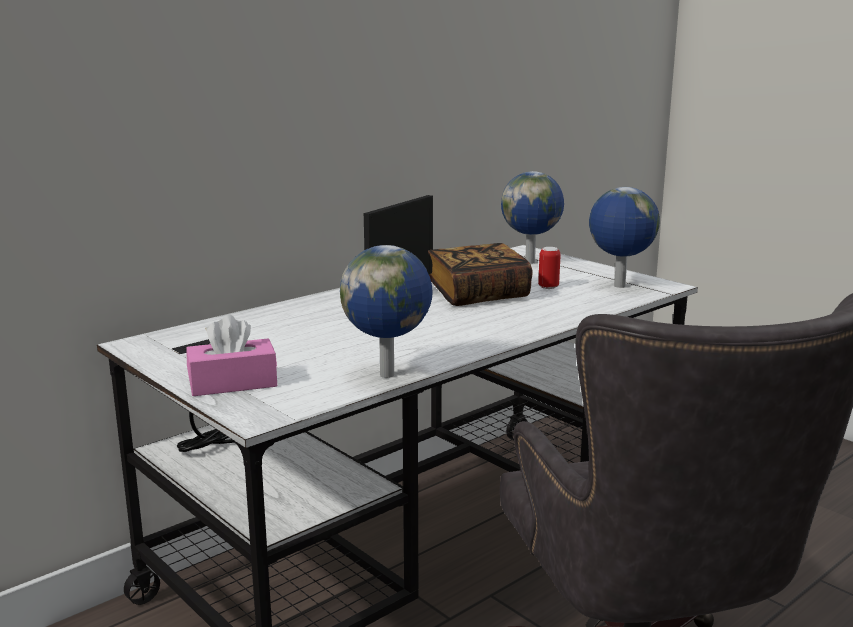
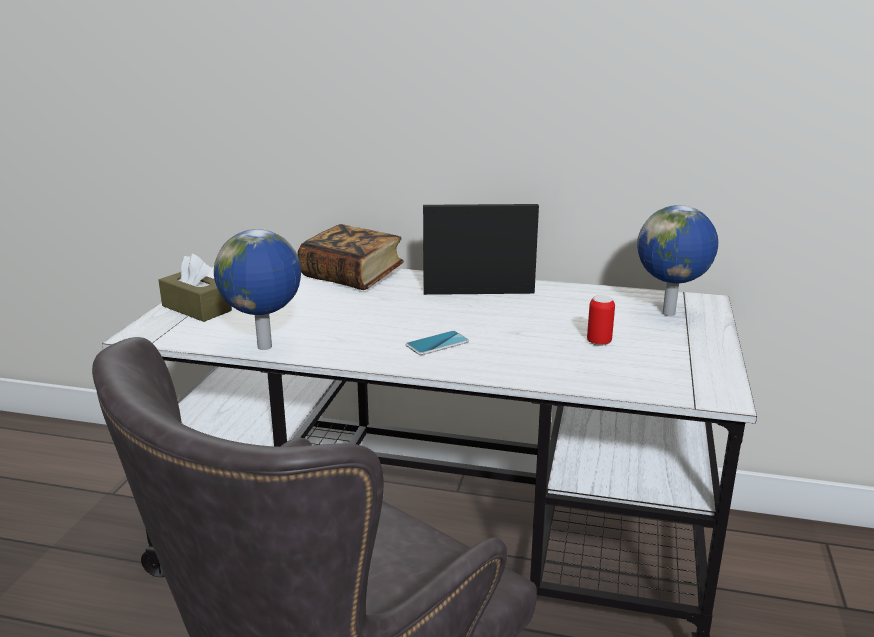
camera: 55 degrees right, 5 degrees up
(233, 383) = (196, 308): pink tissue box -> brown tissue box
(478, 295) = (519, 321): book -> book (352, 276)
(480, 323) = (437, 344): none -> phone
(619, 286) = (667, 373): globe -> none

